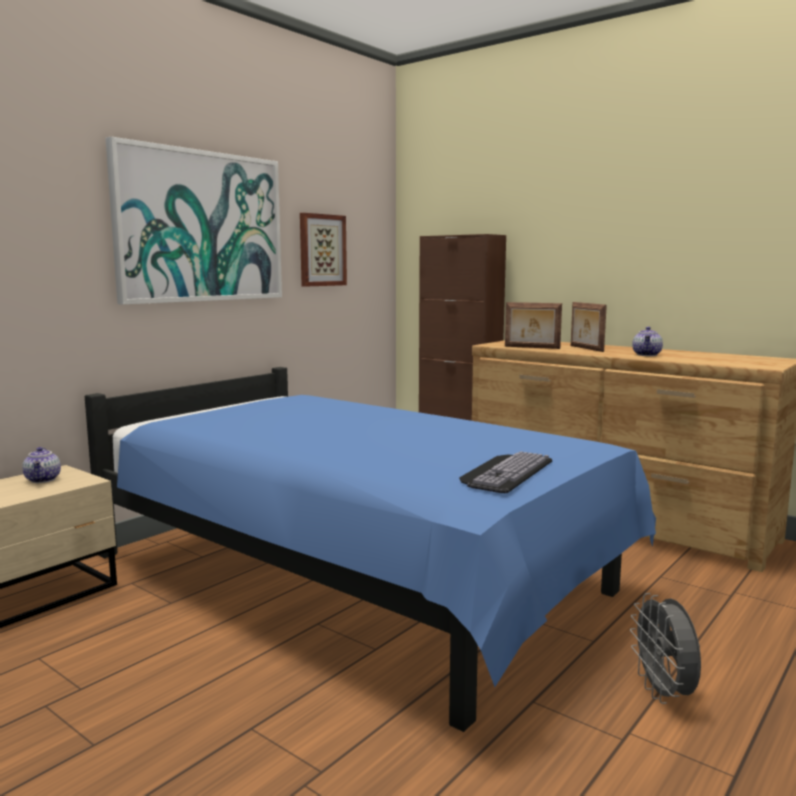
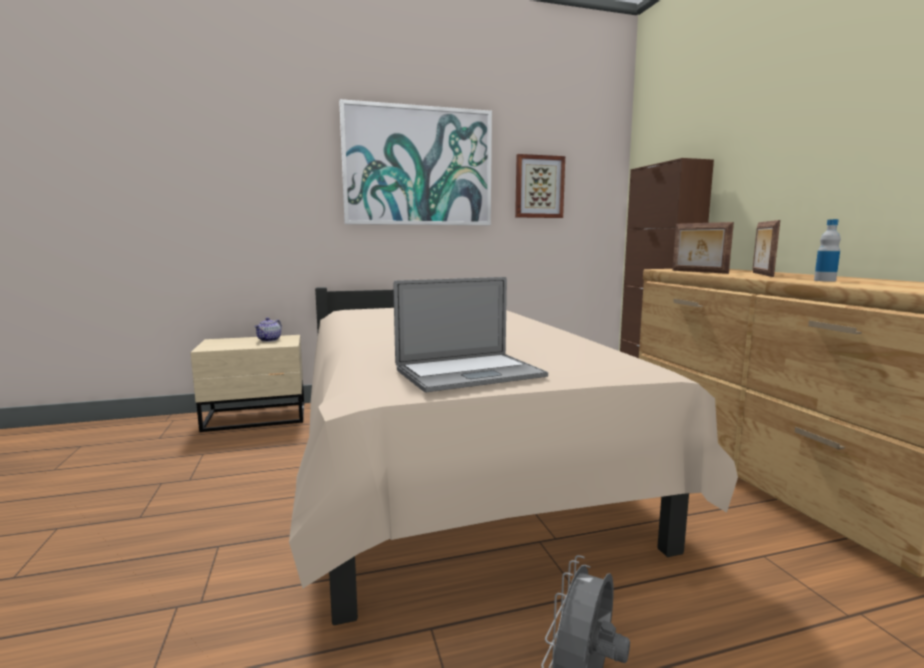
camera: 35 degrees right, 0 degrees up
(358, 578) = (449, 461): blue bed -> beige bed
(504, 472) = (469, 373): keyboard -> laptop
(647, 355) = (824, 280): teapot -> bottle

